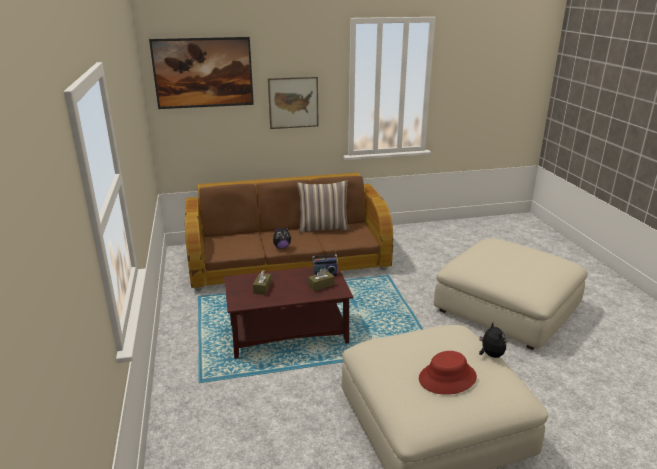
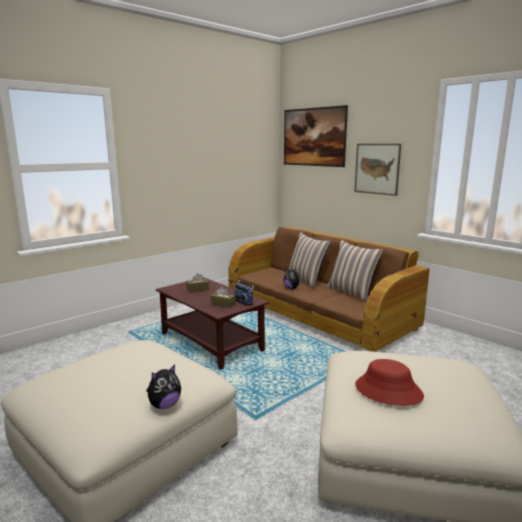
camera: 60 degrees right, 10 degrees down
(268, 234) = (306, 280): none -> pillow
(447, 378) = (99, 383): red hat -> red hat (388, 391)

